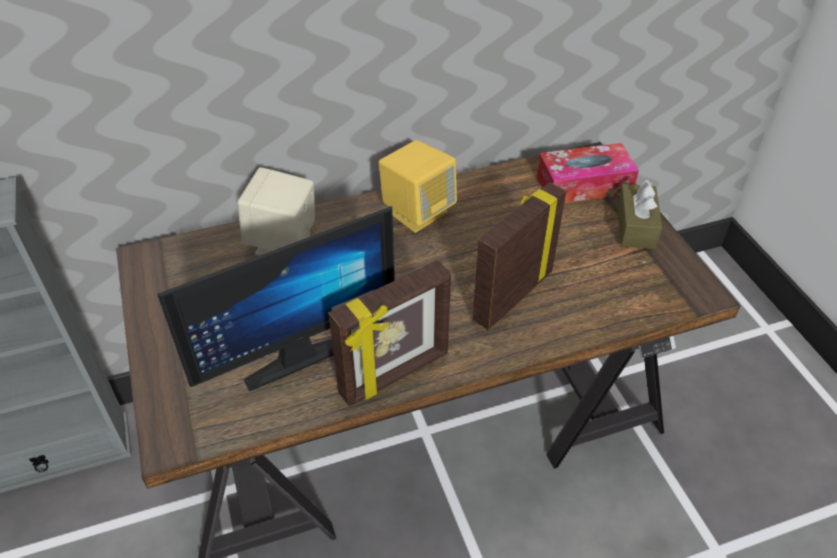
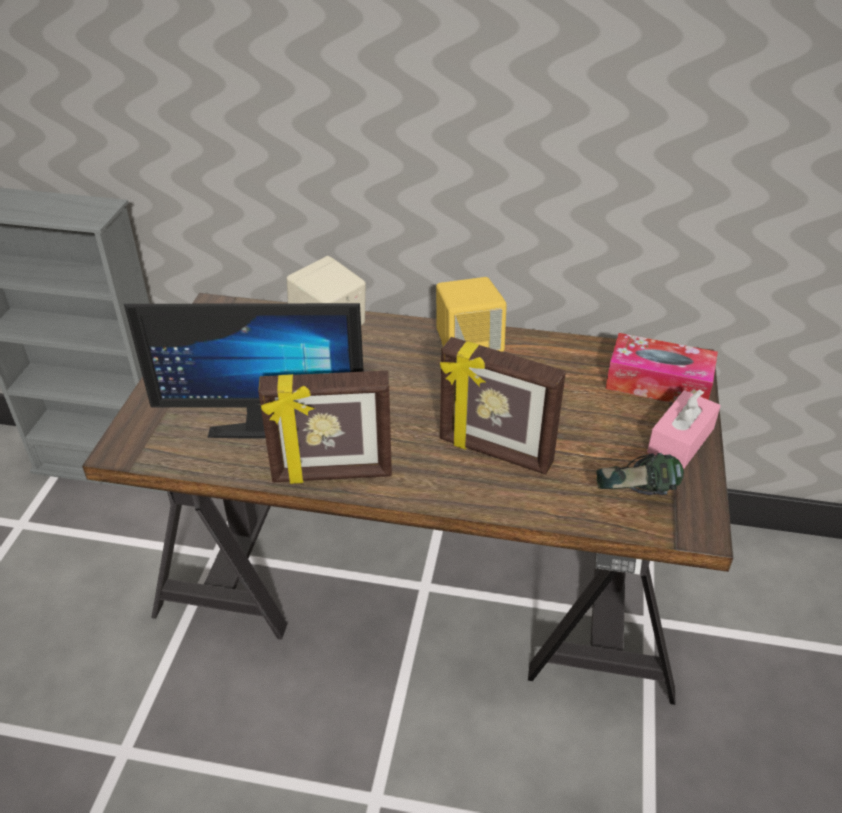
camera: 30 degrees right, 5 degrees down
(511, 295) = (494, 453): picture frame -> picture frame turned 135 degrees counterclockwise
(635, 226) = (680, 440): brown tissue box -> pink tissue box
(641, 286) = (635, 496): none -> headphones

